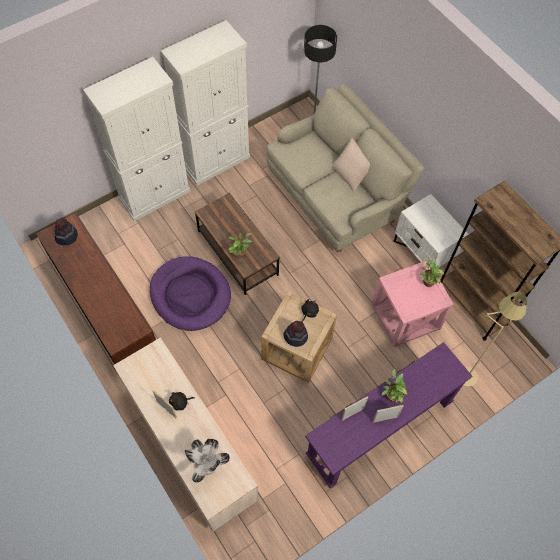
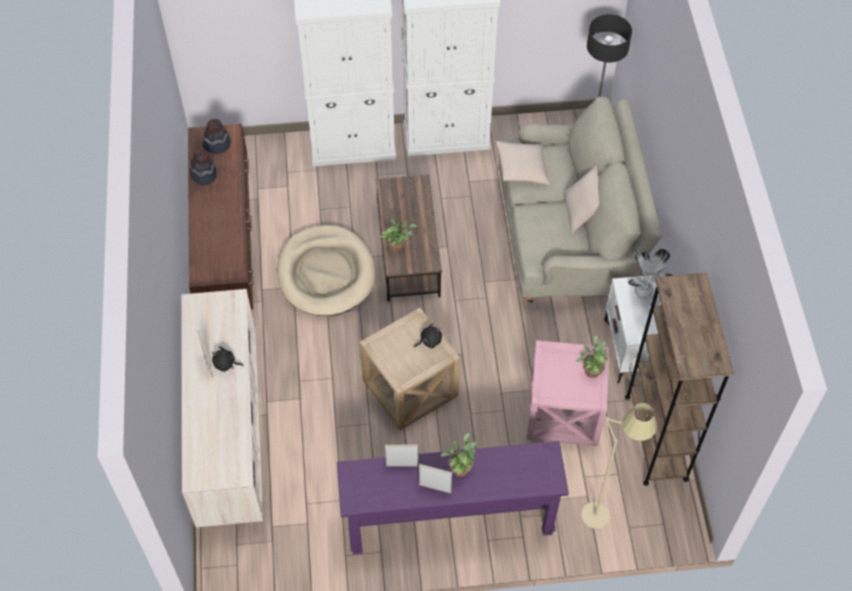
camera: 30 degrees right, 5 degrees down
(190, 295) = (326, 273): purple dog bed -> beige dog bed
(209, 469) = (214, 444): potted plant -> potted plant (642, 295)
(294, 161) = (522, 169): none -> beige pillow
(295, 336) = (397, 359): hat -> hat (204, 174)

